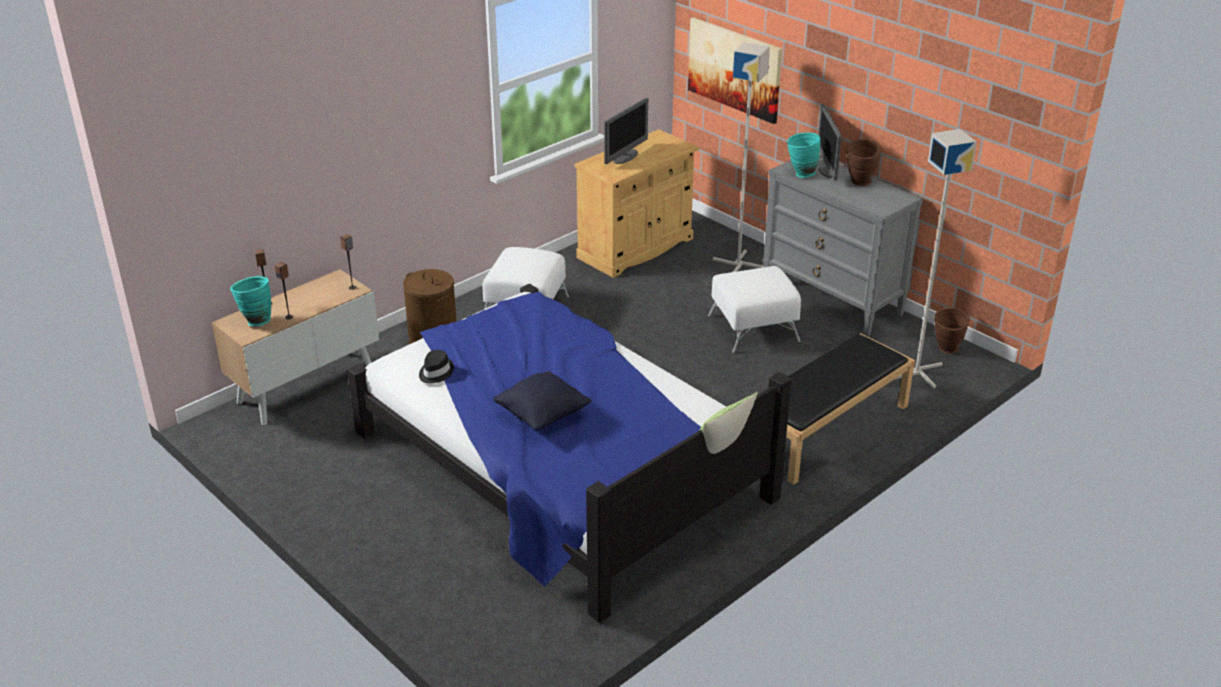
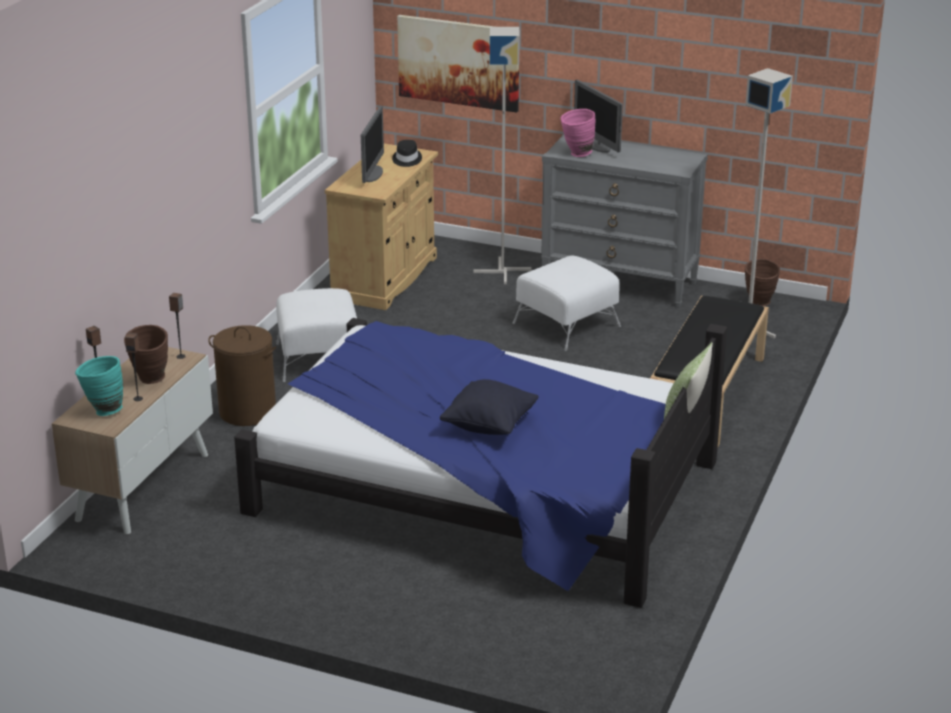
camera: 25 degrees left, 5 degrees down
(435, 372) = (341, 415): black hat -> black hat (406, 160)
(800, 174) = (576, 154): turquoise vase -> pink vase
(859, 183) = (639, 152): brown vase -> brown vase (151, 381)

